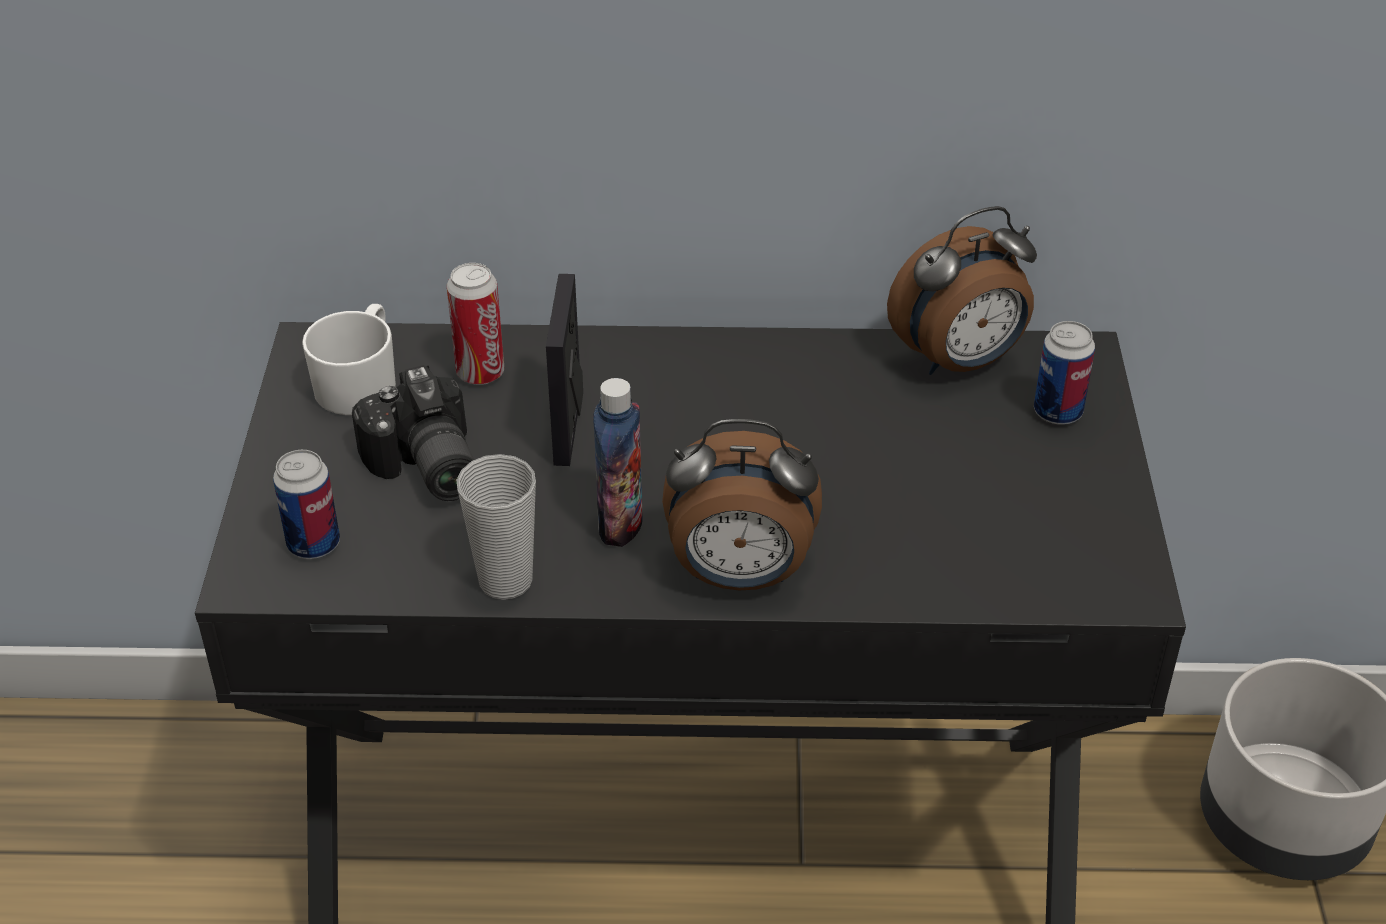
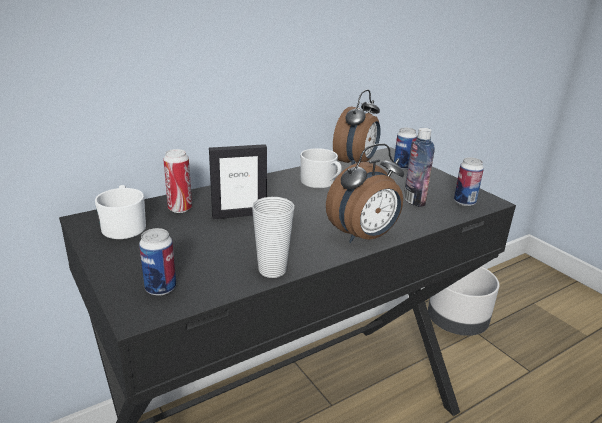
camera: 35 degrees left, 15 degrees down
(423, 468) = (188, 245): camera -> none
(569, 428) = (239, 214): picture frame -> picture frame turned 75 degrees counterclockwise
(620, 524) = (298, 236): bottle -> bottle (414, 201)
(813, 397) = (321, 182): none -> white mug
(1067, 571) = (464, 202): none -> can

